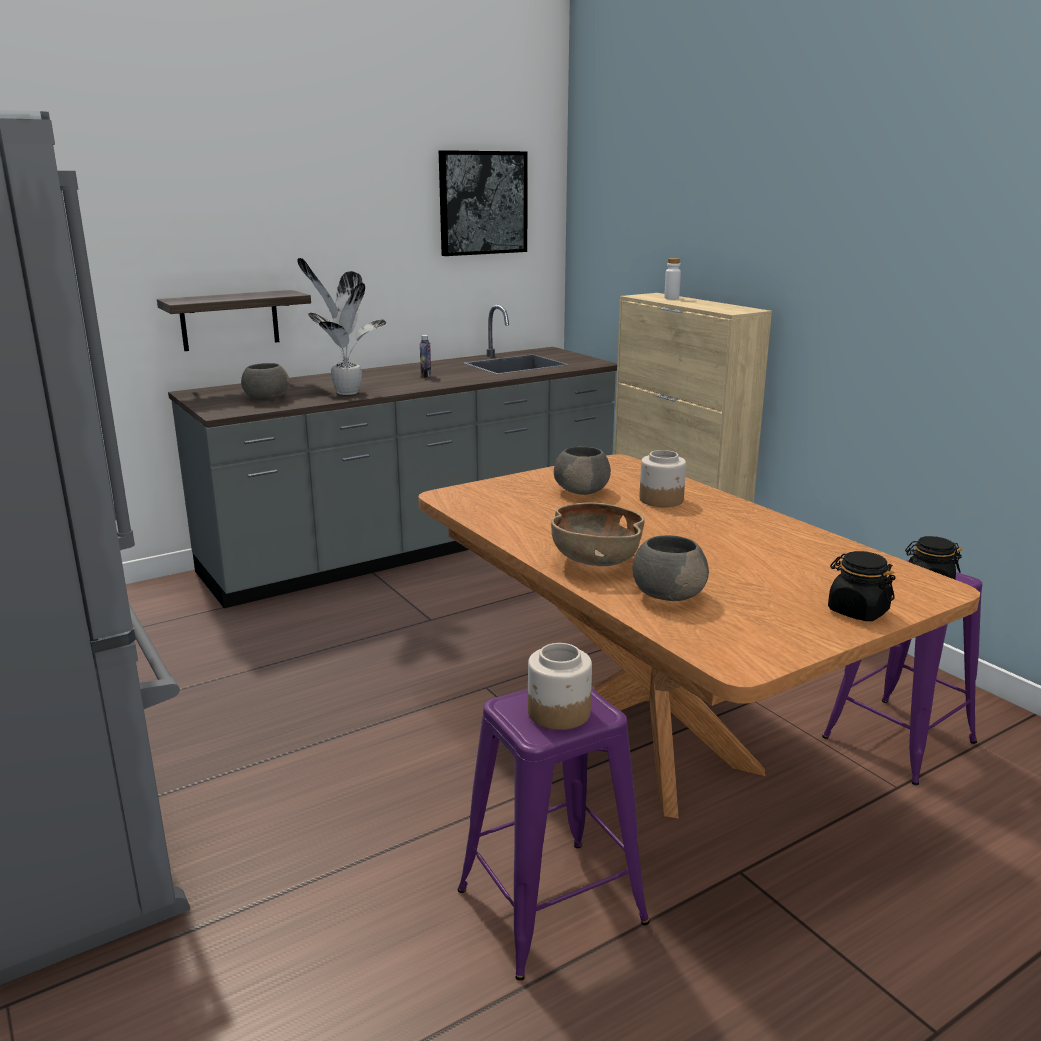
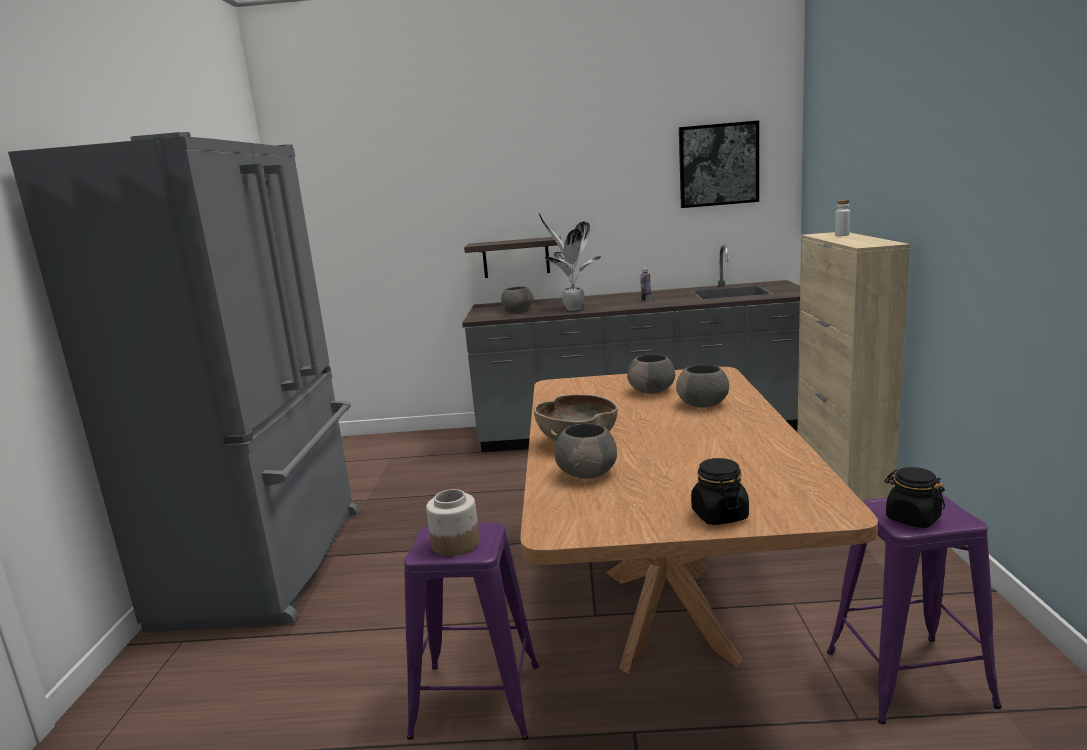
camera: 35 degrees right, 5 degrees down
(662, 500) = (703, 404): jar -> grey bowl

